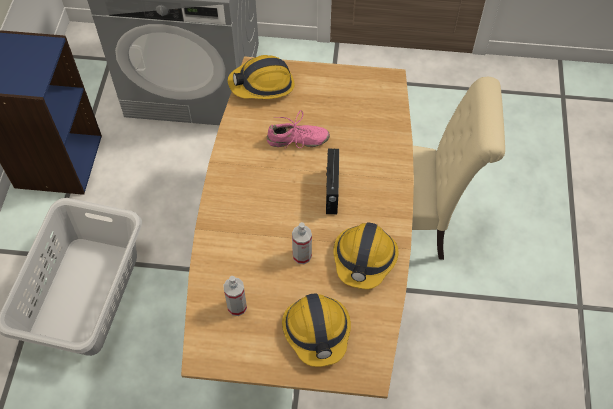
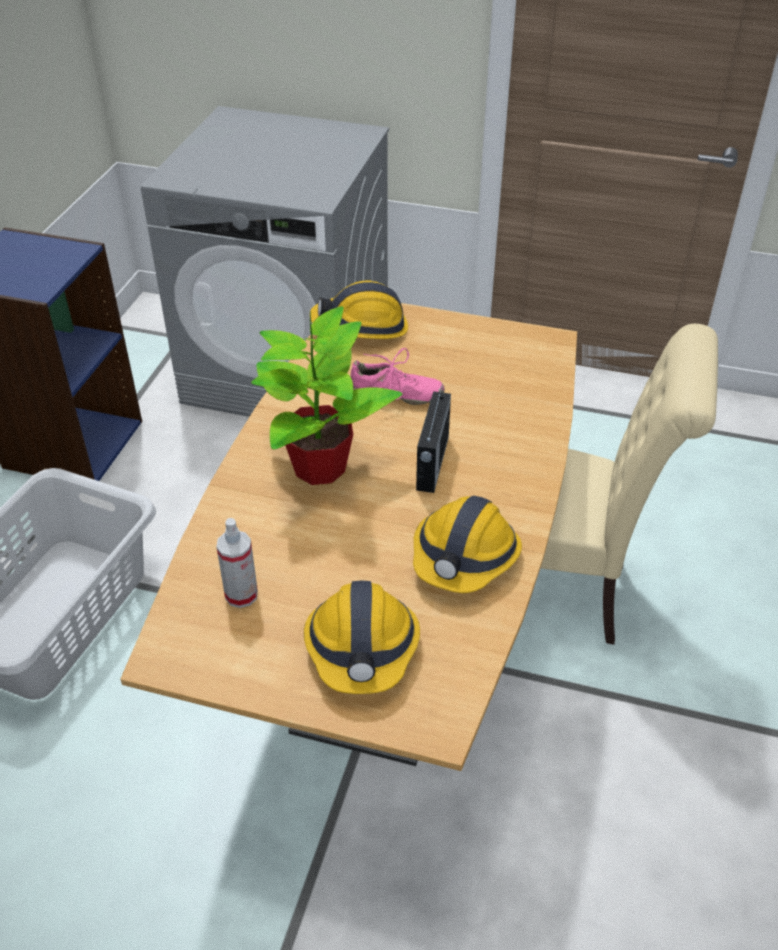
camera: 10 degrees right, 15 degrees down
(262, 204) = (320, 466): none -> potted plant
(302, 255) = (364, 540): spray bottle -> none

